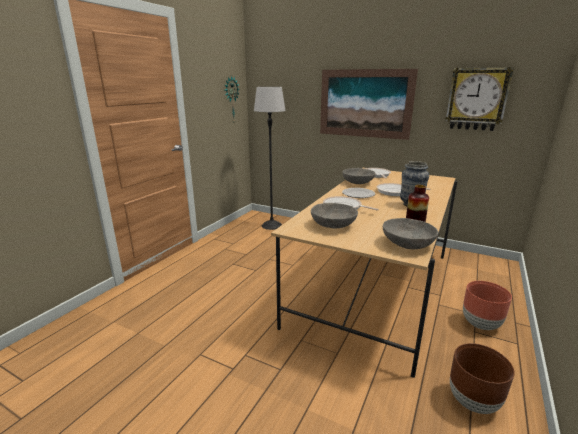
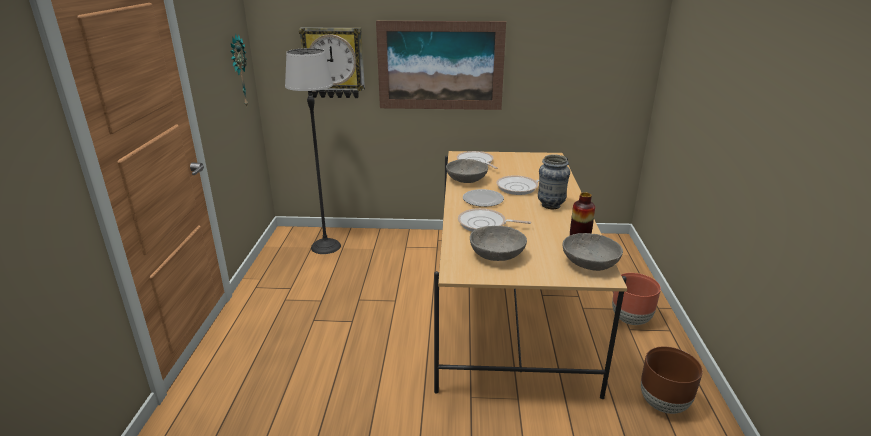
camera: 25 degrees left, 5 degrees up
(477, 99) = (576, 58): wall clock -> wall clock (333, 63)

